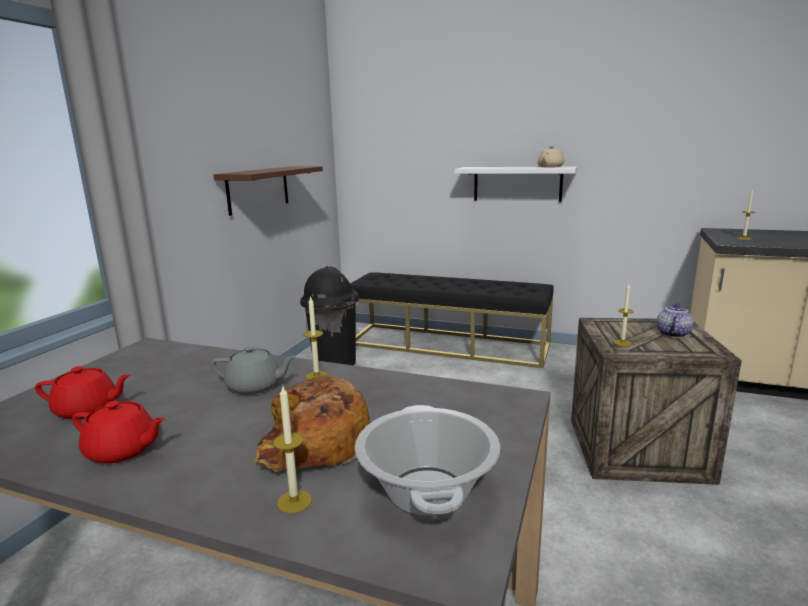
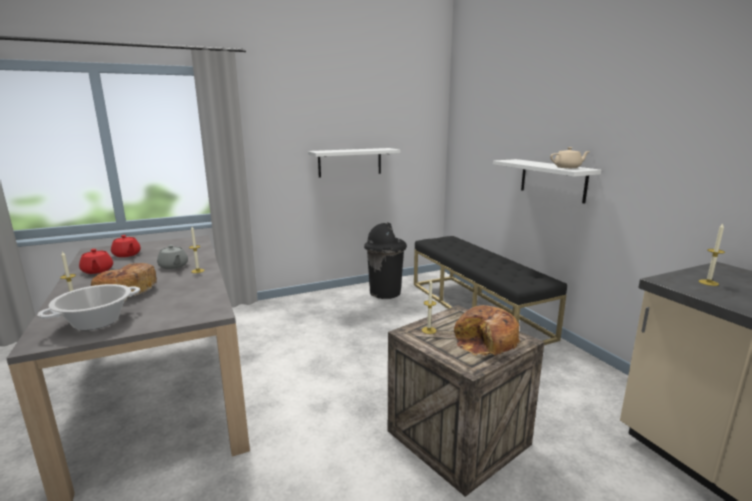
camera: 45 degrees right, 0 degrees up
(258, 189) = (350, 162): brown shelf -> white shelf
(672, 333) = (486, 342): teapot -> bread

